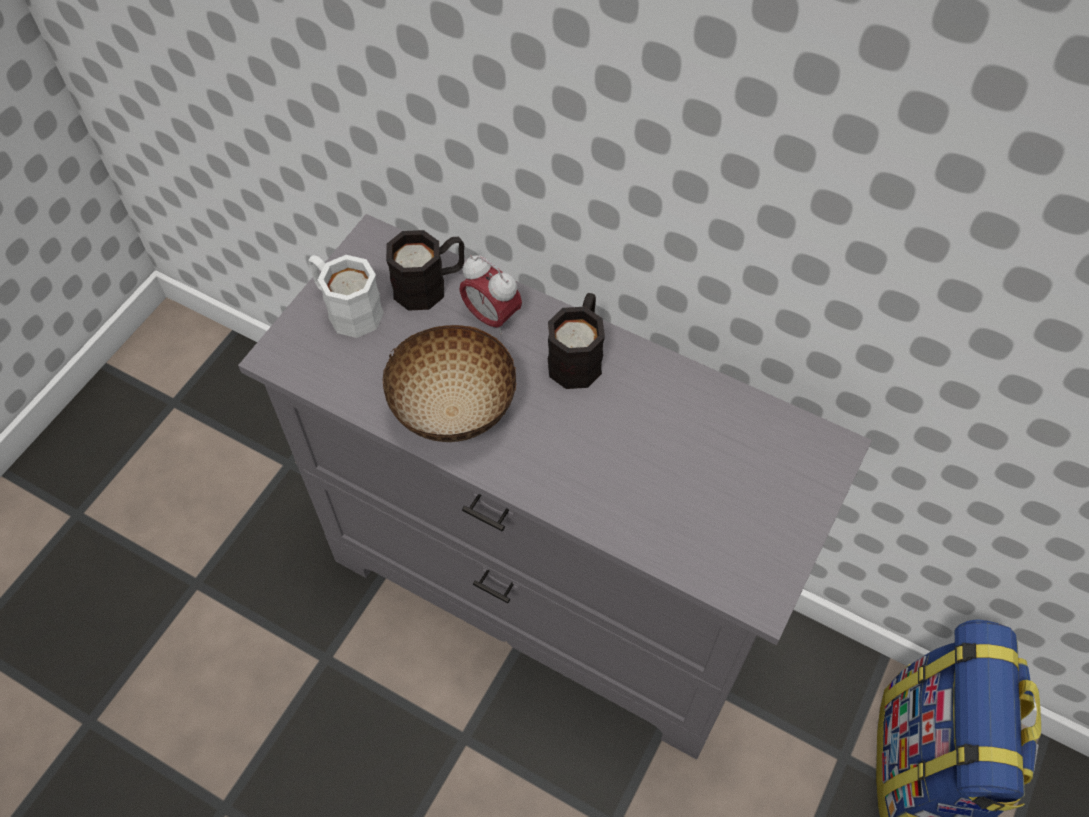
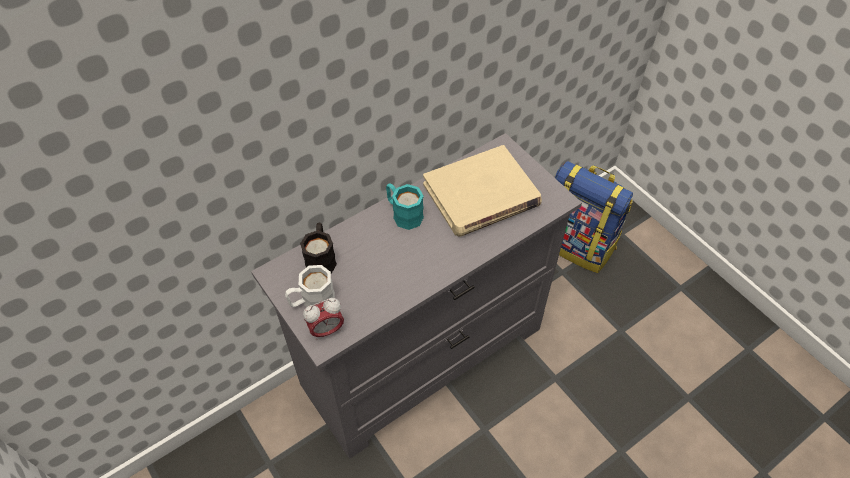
camera: 65 degrees left, 5 degrees down
(455, 409) = (405, 274): bowl -> none
(491, 317) = (359, 239): alarm clock -> alarm clock (326, 330)
(578, 356) = (403, 214): black mug -> turquoise mug
(689, 456) = (481, 195): none -> beige book

